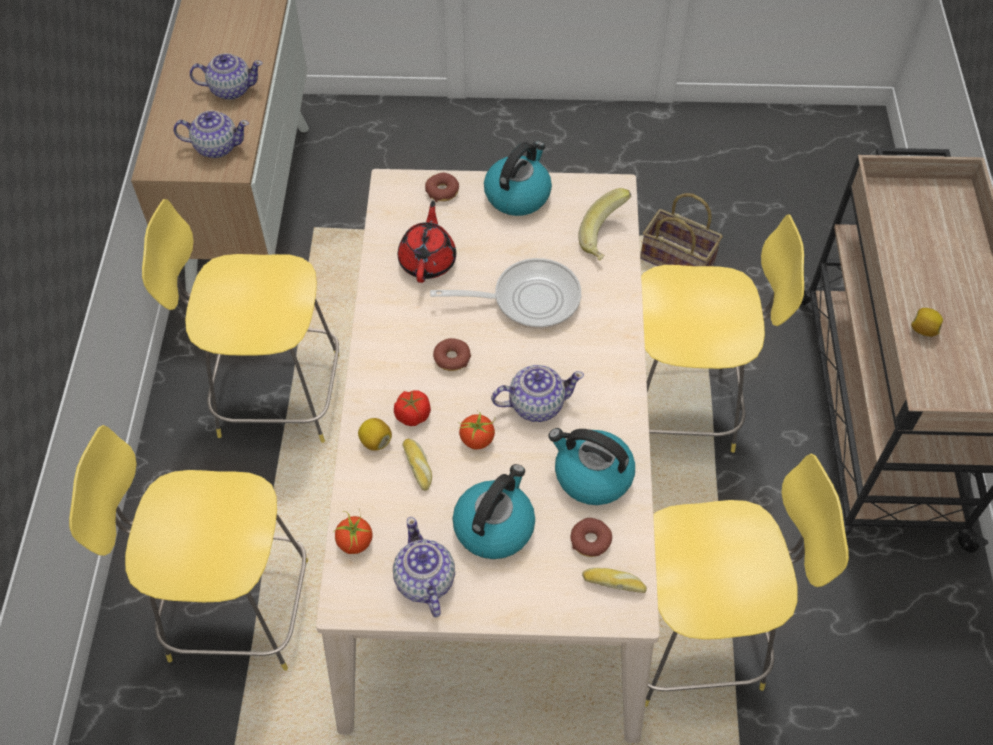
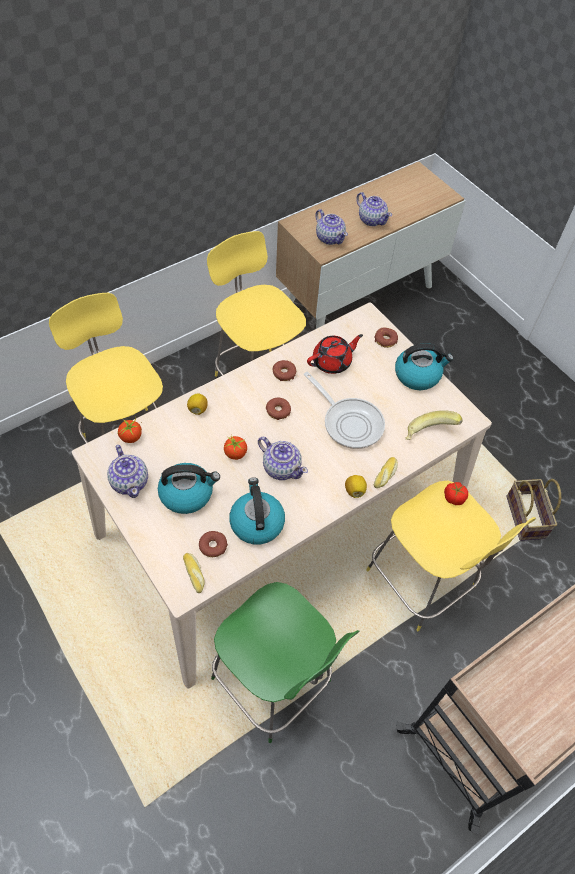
camera: 50 degrees right, 0 degrees up
(401, 318) = (284, 373): none -> donut
(412, 415) = (227, 415): tomato -> tomato (453, 497)
(419, 466) = (197, 437): bread -> bread (386, 475)
(424, 581) = (130, 481): teapot -> teapot turned 120 degrees clockwise
(696, 639) = (274, 683): yellow stool -> green stool
(923, 330) = (538, 661): lemon -> lemon (354, 490)

